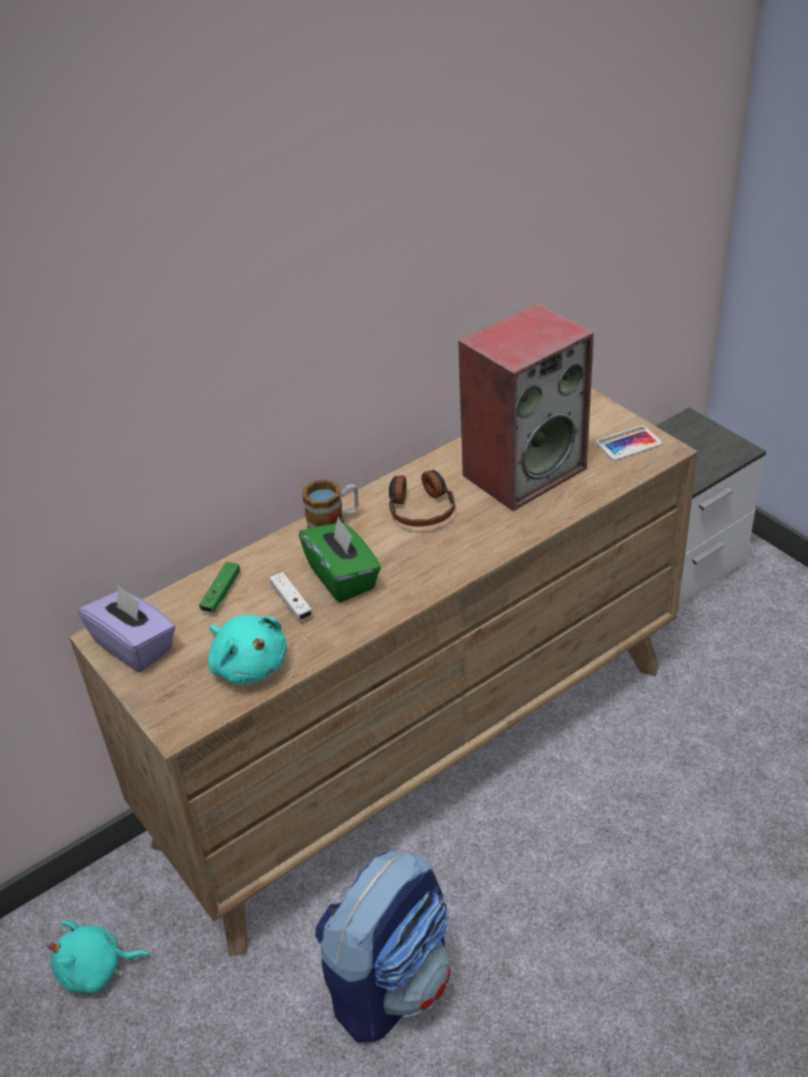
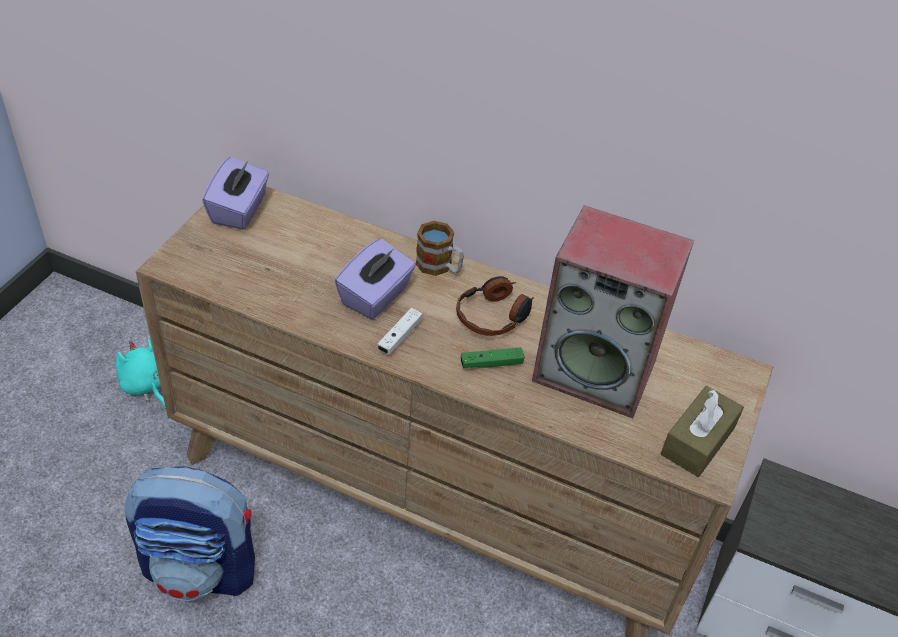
camera: 55 degrees right, 5 degrees up
(221, 593) = (318, 233): green game controller -> green game controller (491, 363)
(248, 664) = (248, 278): turquoise plush toy -> none
(291, 602) = (329, 276): white game controller -> white game controller (400, 336)
(343, 577) = (376, 296): green tissue box -> purple tissue box
(628, 443) = (698, 441): phone -> brown tissue box

